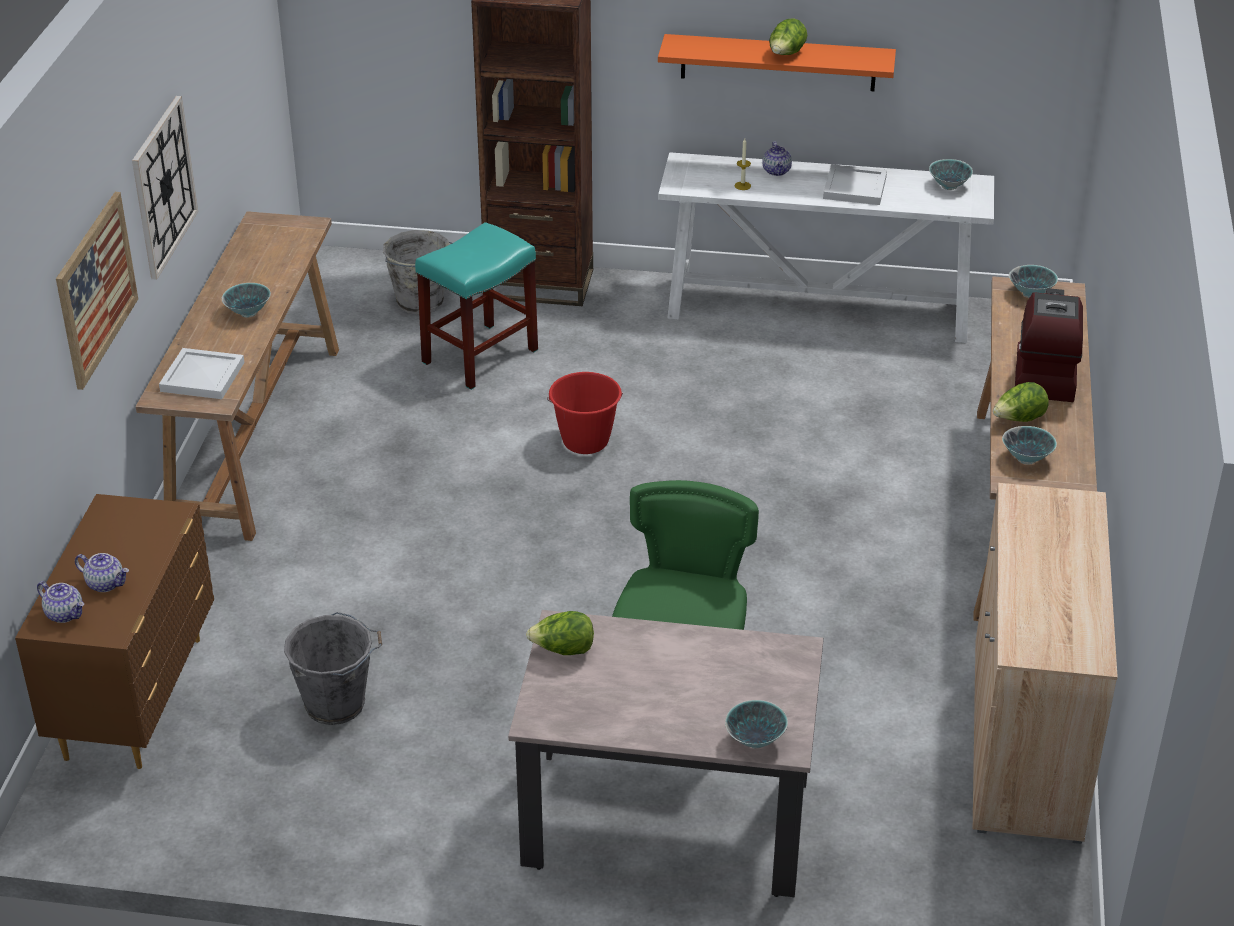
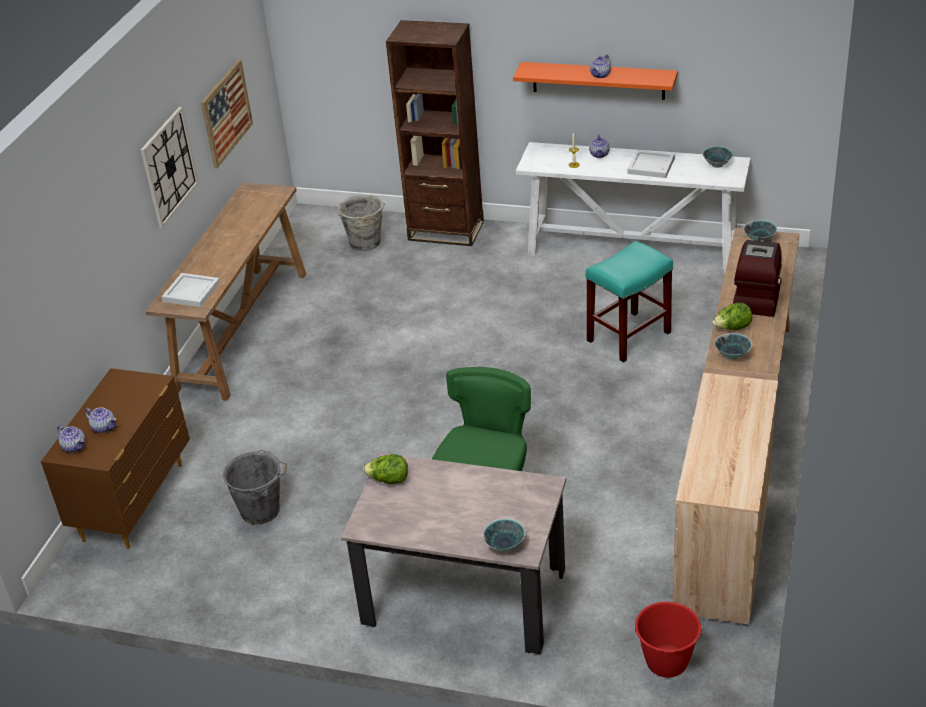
camera: 10 degrees right, 0 degrees up
(96, 289) = (110, 234): picture -> picture (226, 113)
(248, 312) = (229, 249): bowl -> none
(479, 357) = (397, 280): turquoise stool -> turquoise stool (628, 337)
(585, 441) = (457, 338): red bucket -> red bucket (666, 662)
(786, 55) = (600, 75): lettuce -> teapot

